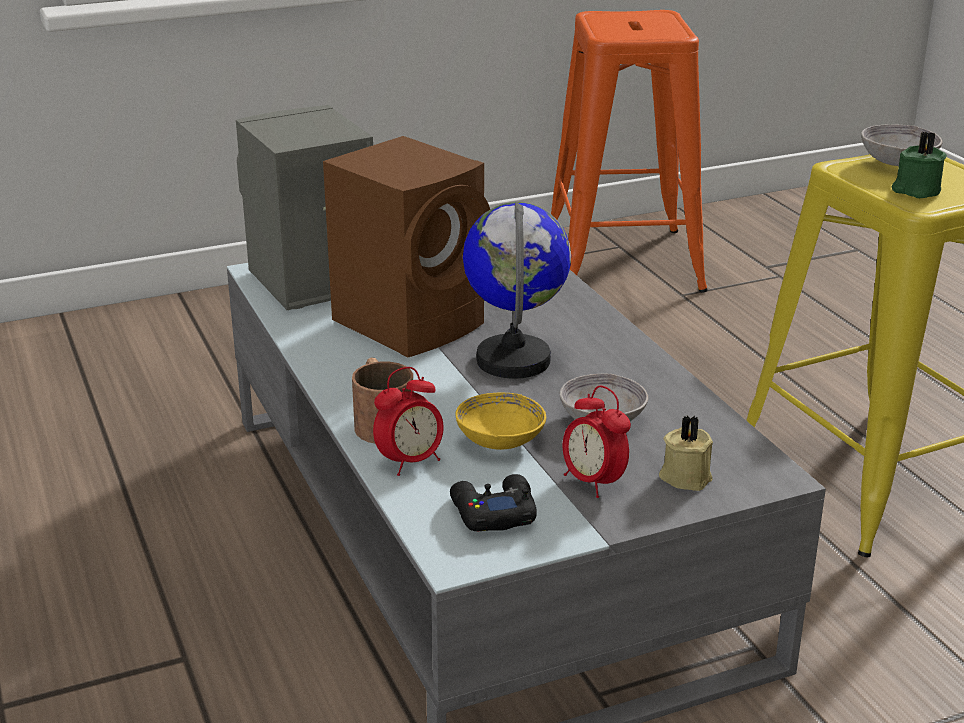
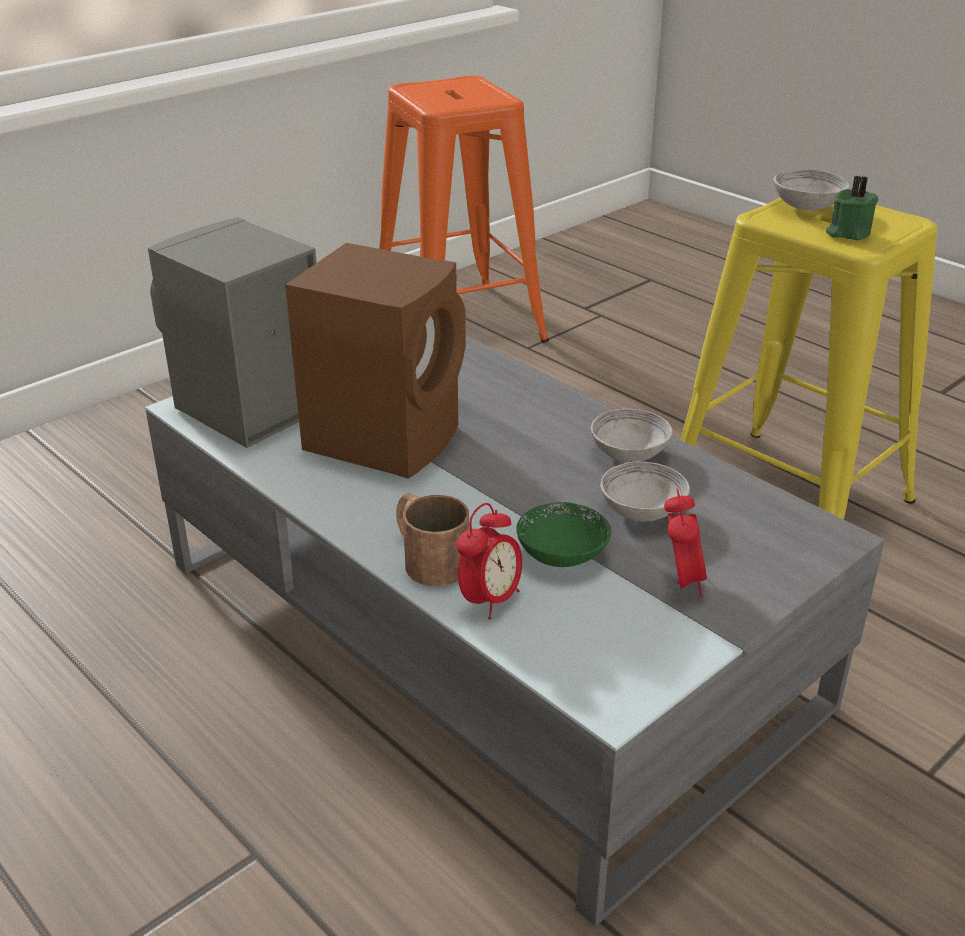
camera: 20 degrees left, 5 degrees up
(492, 512) = (610, 639): black game controller -> none
(500, 441) = (562, 555): yellow bowl -> green bowl
(514, 360) = (514, 460): globe -> none
(593, 482) = (681, 582): alarm clock -> alarm clock turned 120 degrees counterclockwise
(627, 373) = (629, 453): none -> grey bowl
(685, 476) = (758, 555): beige candle -> none

